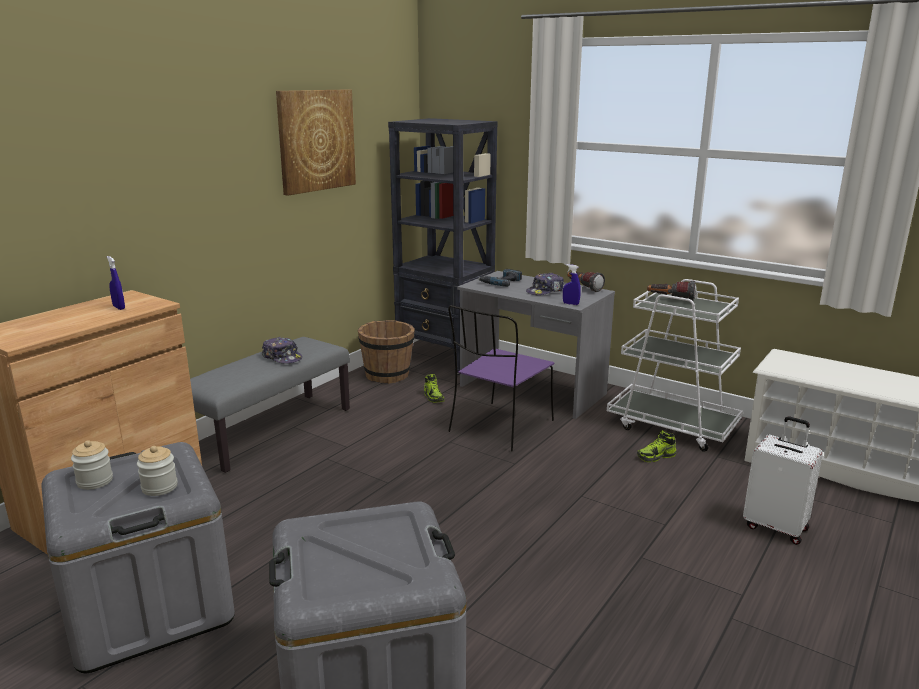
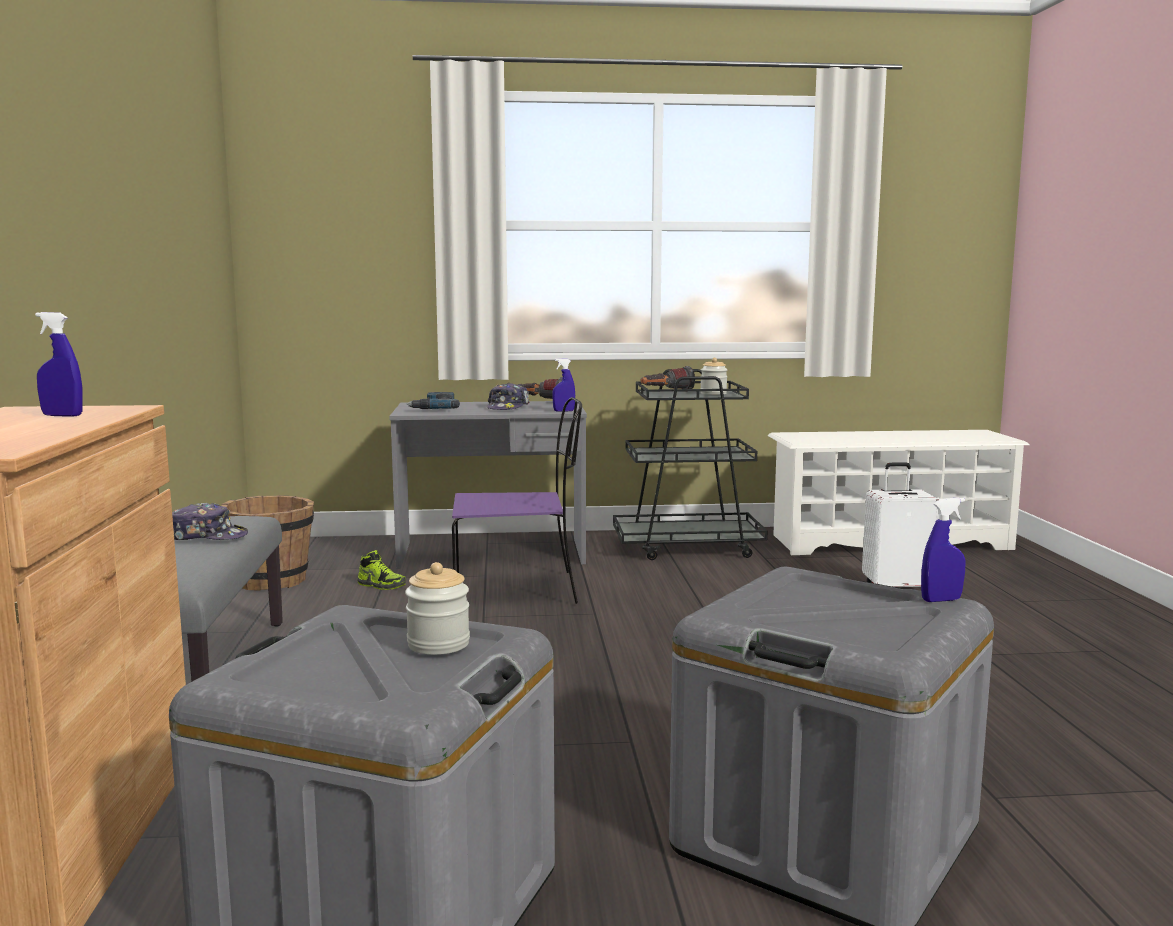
camera: 40 degrees left, 10 degrees down
(95, 481) = (303, 672): jar -> jar (713, 393)
(316, 140) = (158, 197): picture -> none
(430, 576) = (941, 600): none -> blue spray bottle
(445, 357) = (323, 549): black bookcase -> none
(500, 427) = (518, 590): purple chair -> purple chair turned 90 degrees counterclockwise
(656, 456) = (717, 571): shoe -> none
(672, 426) = (688, 547): white cart -> black cart

